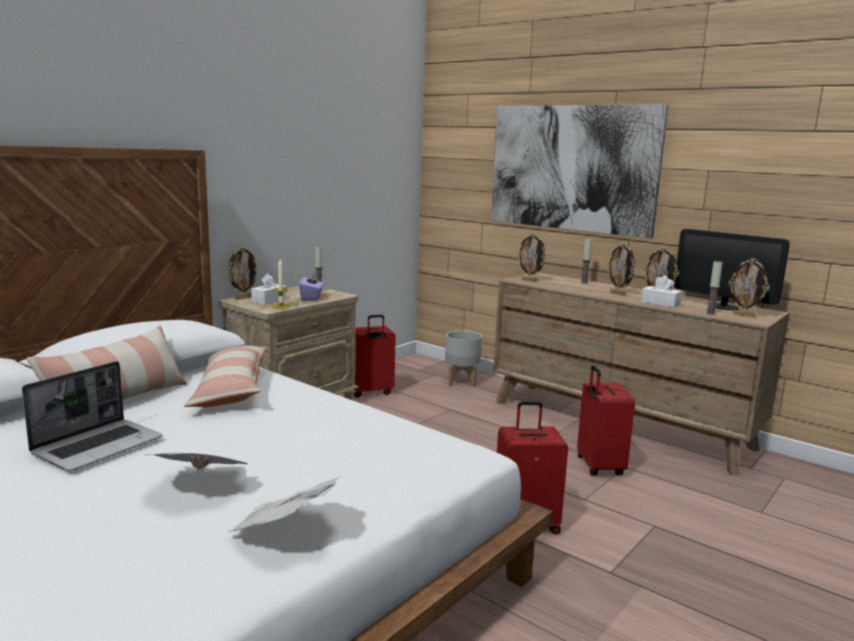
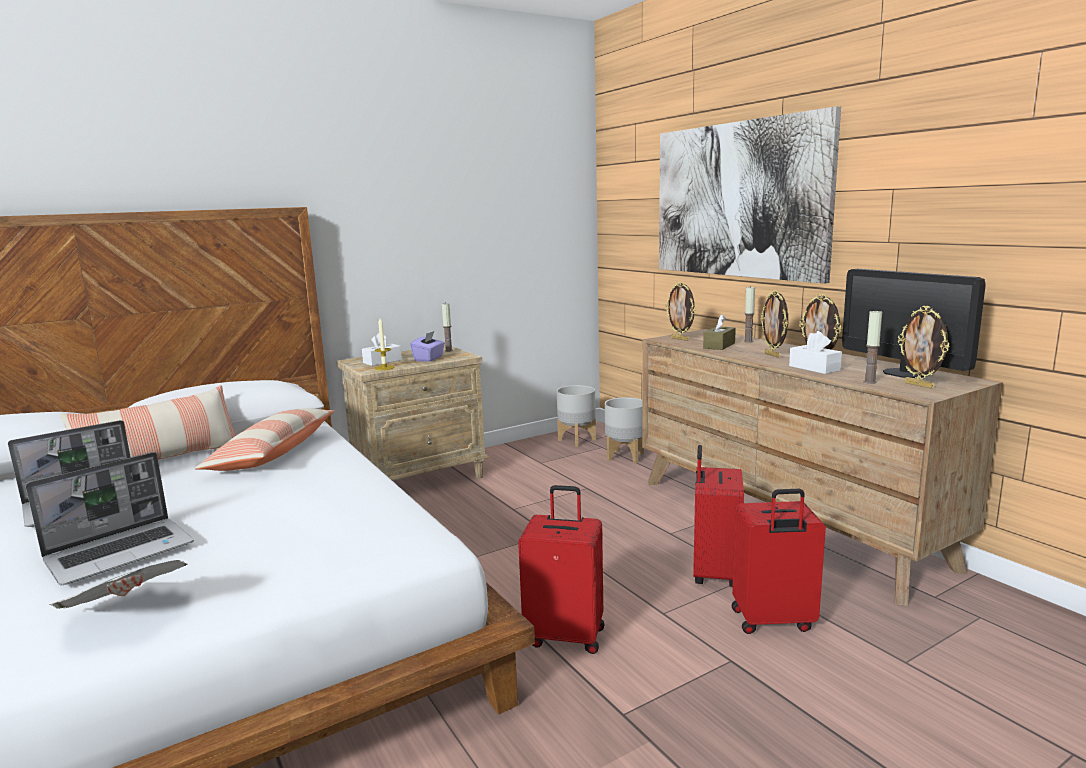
camera: 20 degrees right, 0 degrees up
(203, 484) = (121, 552): newspaper -> laptop
(243, 298) = (362, 358): picture frame -> none
(371, 392) = (515, 463): red suitcase -> red suitcase (772, 621)
(409, 369) = (577, 440): none -> grey planter
(567, 286) = (719, 345): none -> brown tissue box

